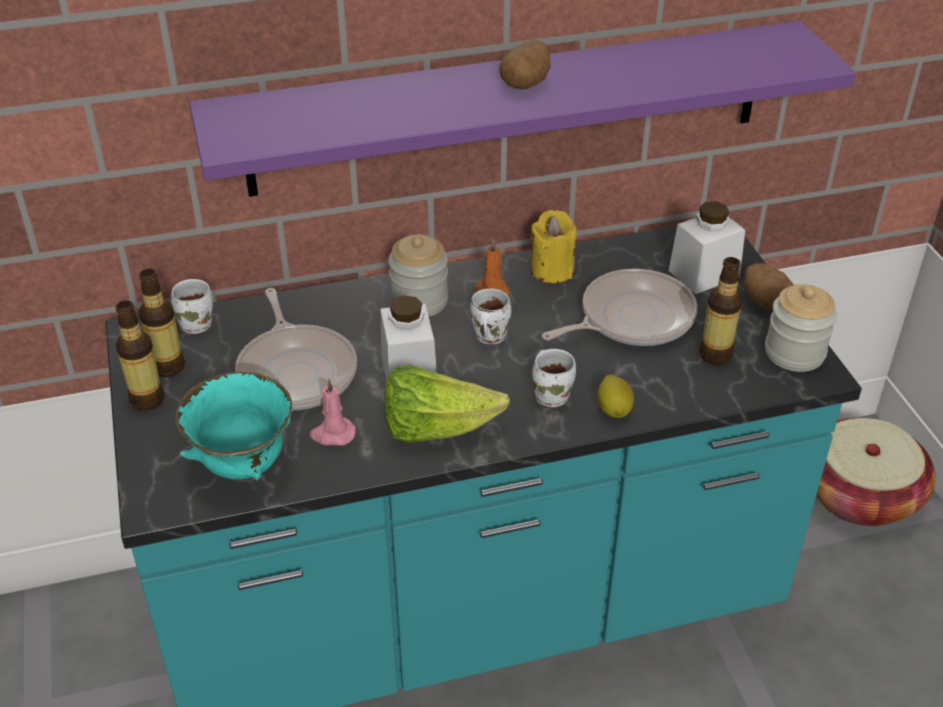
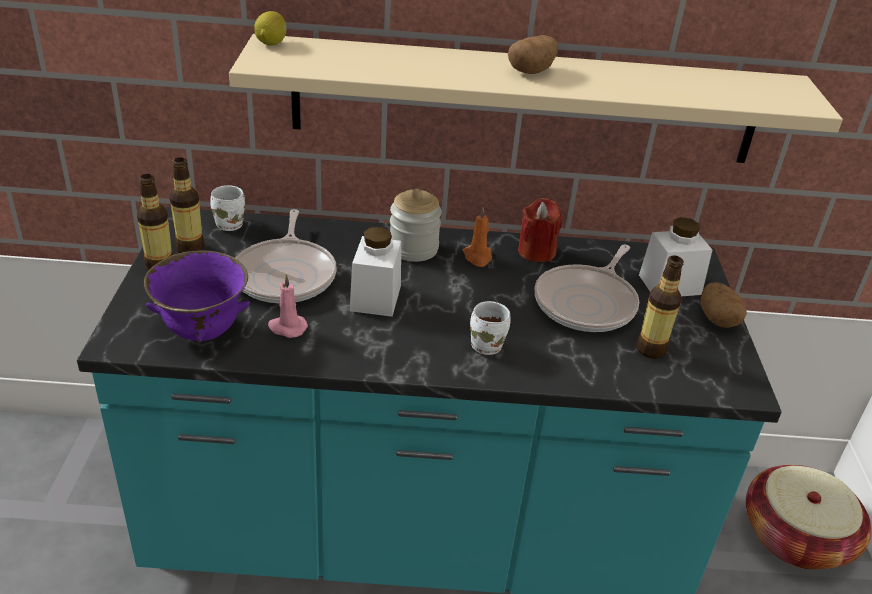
camera: 15 degrees right, 5 degrees down
(243, 466) = (202, 333): turquoise bowl -> purple bowl
(436, 429) = (374, 345): lettuce -> none
(488, 336) = (456, 287): white mug -> none
(510, 108) = (524, 101): purple shelf -> beige shelf
(552, 270) = (536, 252): yellow candle -> red candle
(614, 409) = (537, 370): lemon -> lemon (272, 43)
(631, 318) = (587, 303): frying pan -> frying pan turned 135 degrees clockwise
(794, 353) = (727, 366): jar -> none

